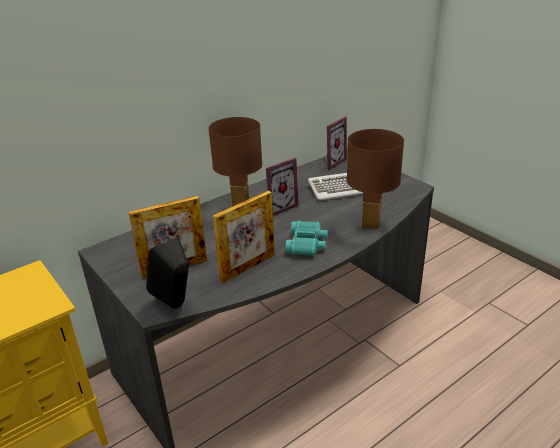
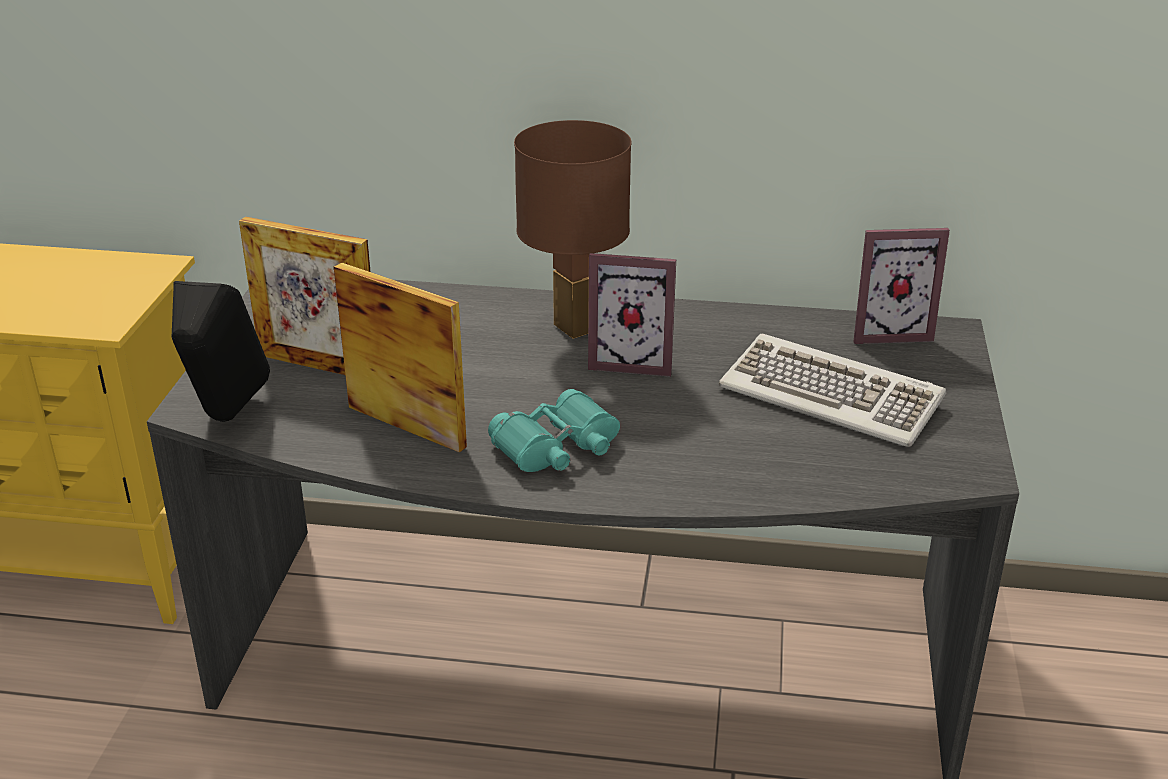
camera: 45 degrees right, 0 degrees up
(248, 267) = (406, 426): picture frame -> picture frame turned 150 degrees counterclockwise
(370, 225) = (724, 484): brown table lamp -> none

